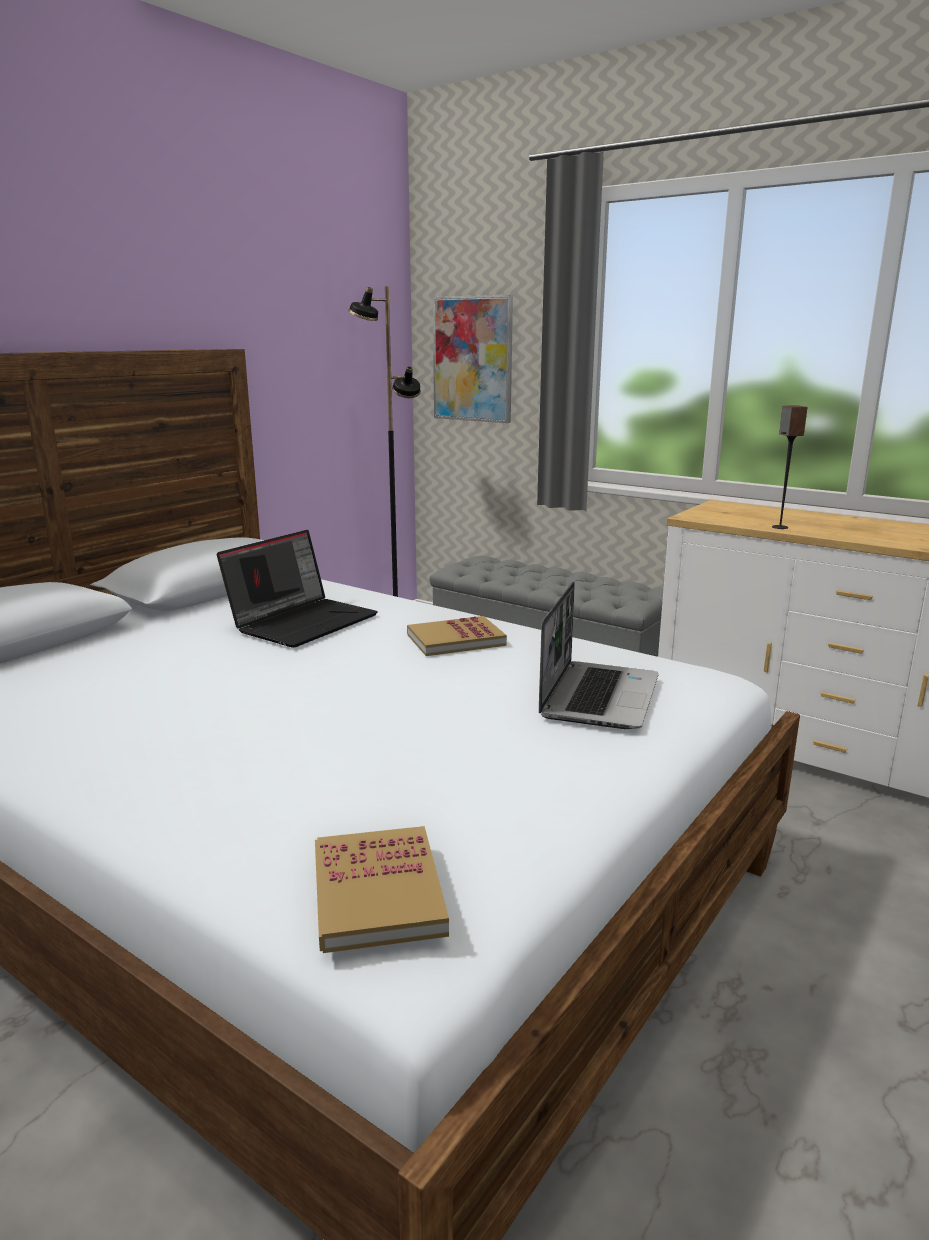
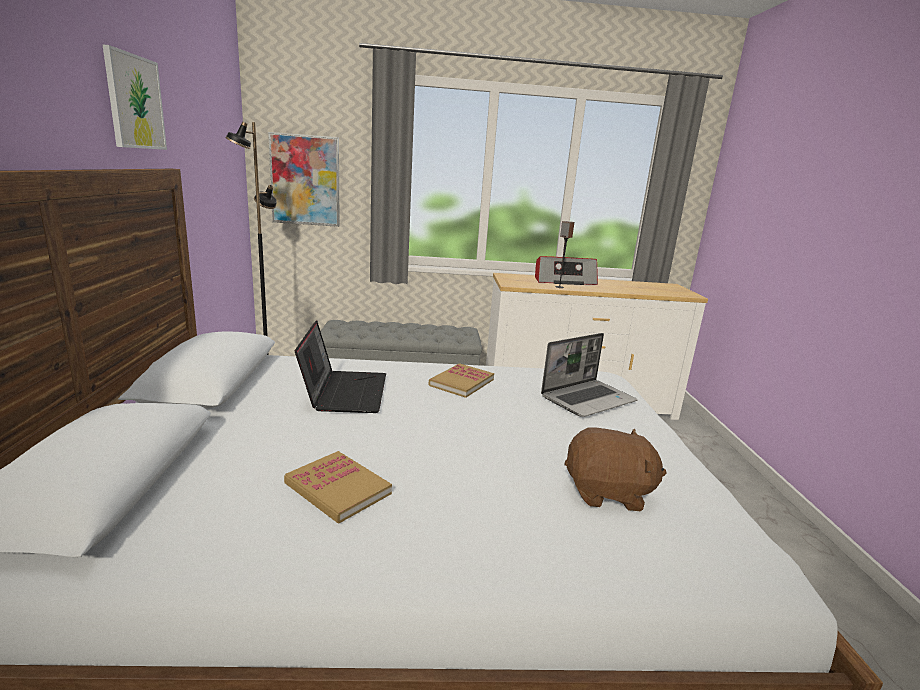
camera: 40 degrees left, 0 degrees up
(192, 278) = (135, 102): none -> picture
(369, 792) = (607, 493): none -> brown plush toy
(377, 892) = (717, 547): book -> book (337, 489)
(598, 696) = (588, 399): laptop -> laptop turned 75 degrees clockwise
(818, 520) = (563, 281): none -> radio

